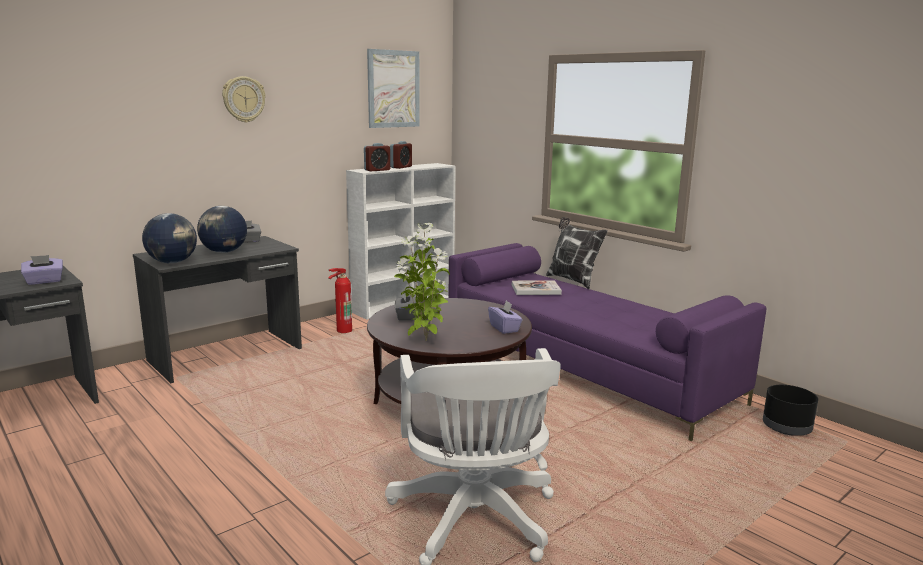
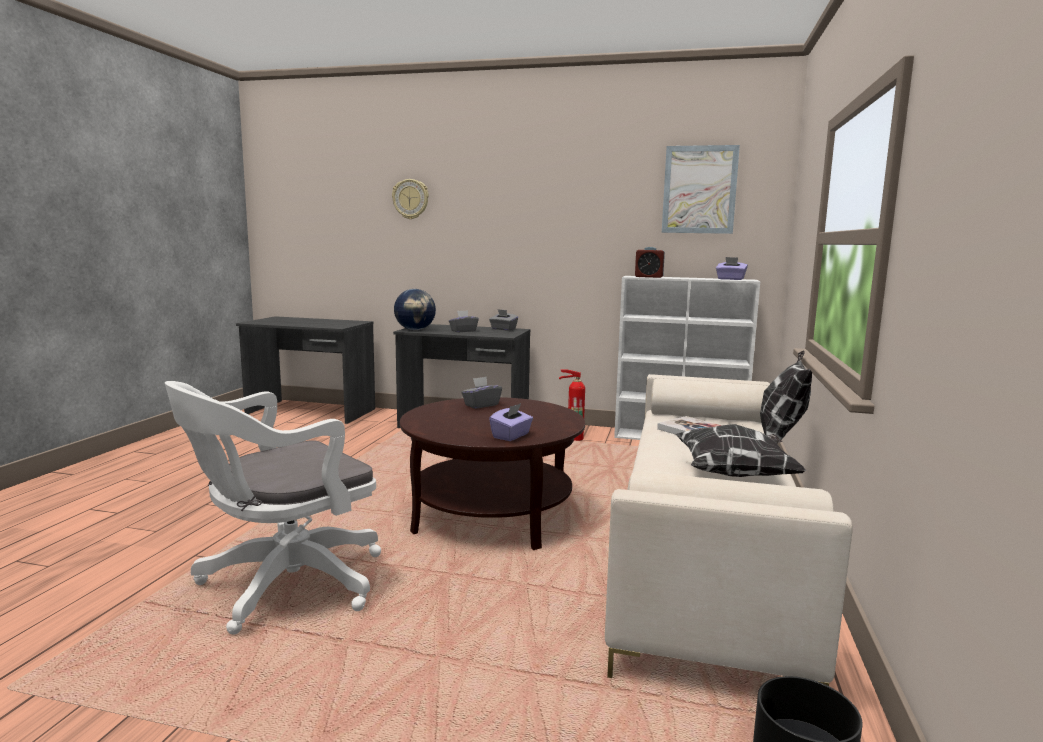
camera: 55 degrees right, 5 degrees down
(44, 281) = (332, 325): purple tissue box -> purple tissue box (730, 279)
(224, 252) = (463, 331): globe -> grey tissue box
(243, 99) = (525, 201): wall clock -> wall clock (410, 199)
(401, 167) = (688, 278): alarm clock -> none
(424, 340) = (428, 420): potted plant -> none
(584, 367) = (705, 554): purple sofa -> beige sofa
(618, 307) = (735, 474): none -> pillow

